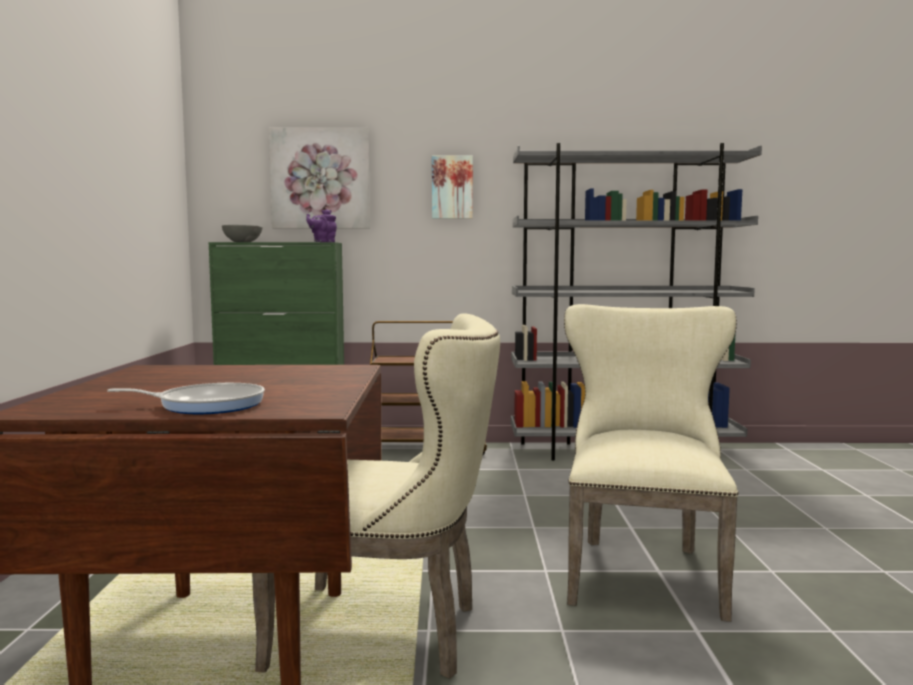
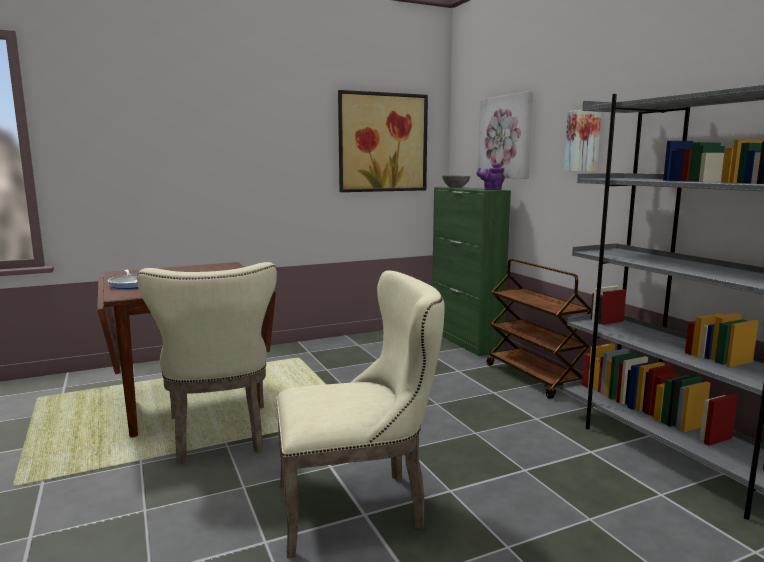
camera: 65 degrees right, 5 degrees up
(140, 170) = (383, 142): none -> picture

